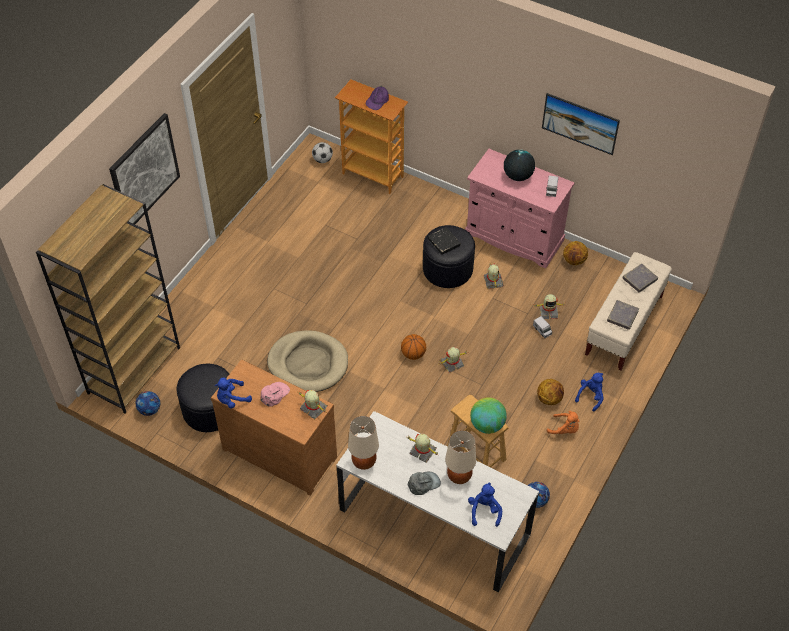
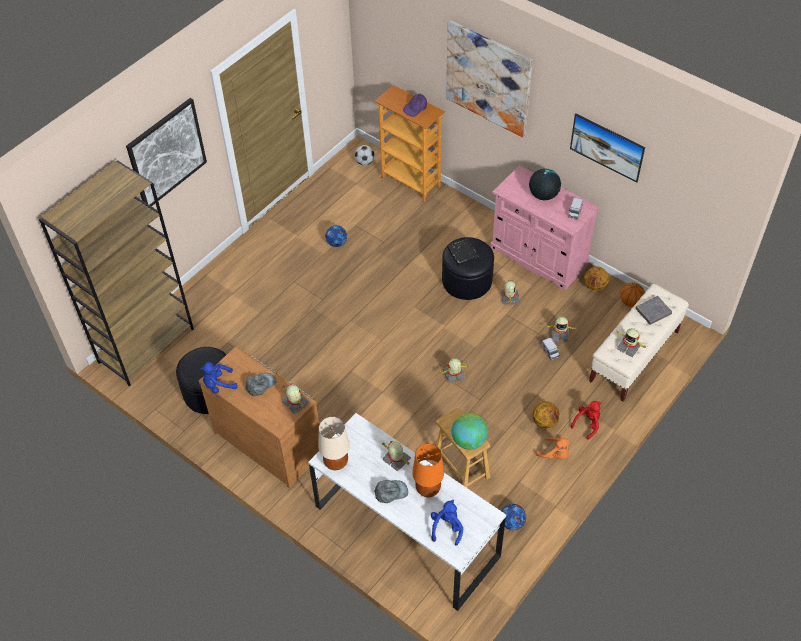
camera: 10 degrees right, 0 degrees up
(149, 410) = (153, 385): football -> football (336, 243)
(274, 394) = (260, 385): pink cap -> grey cap
(308, 363) = (313, 358): beige dog bed -> none
(413, 354) = (417, 361): basketball -> basketball (630, 302)
(453, 65) = (488, 78): none -> picture
(459, 476) = (428, 489): beige table lamp -> orange table lamp
(590, 396) = (587, 424): blue plush toy -> red plush toy
(622, 316) = (629, 347): grey book -> toy robot

